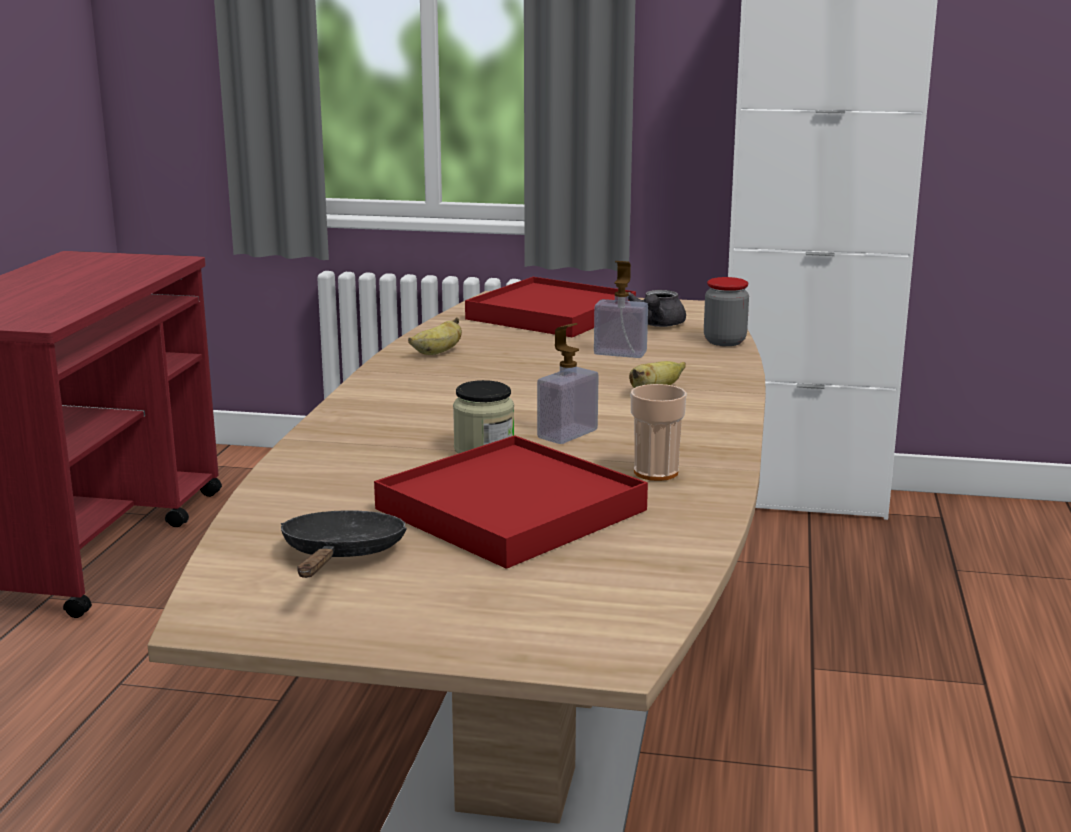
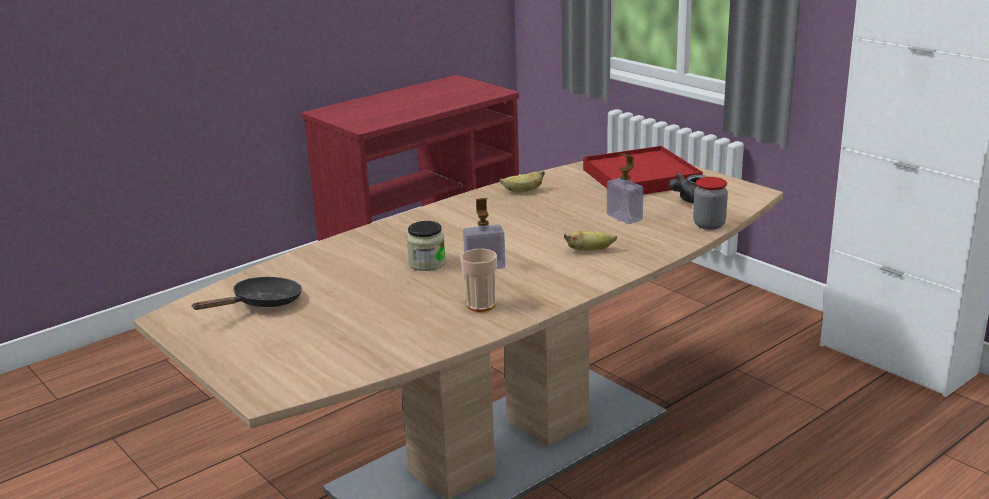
camera: 40 degrees right, 5 degrees up
(510, 510) = (371, 304): red tray -> none

